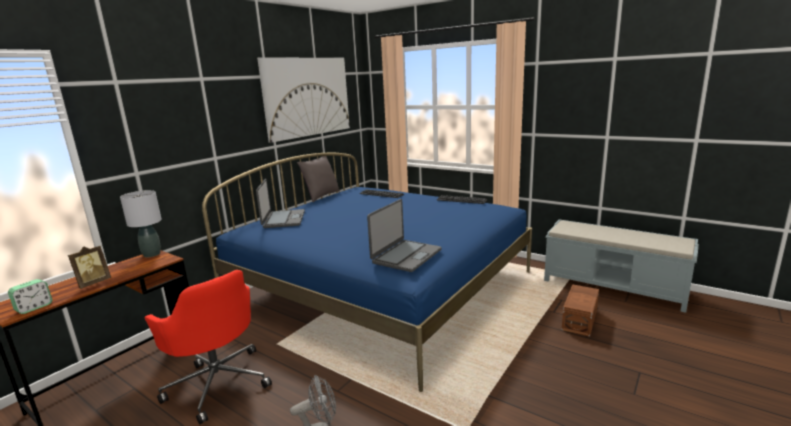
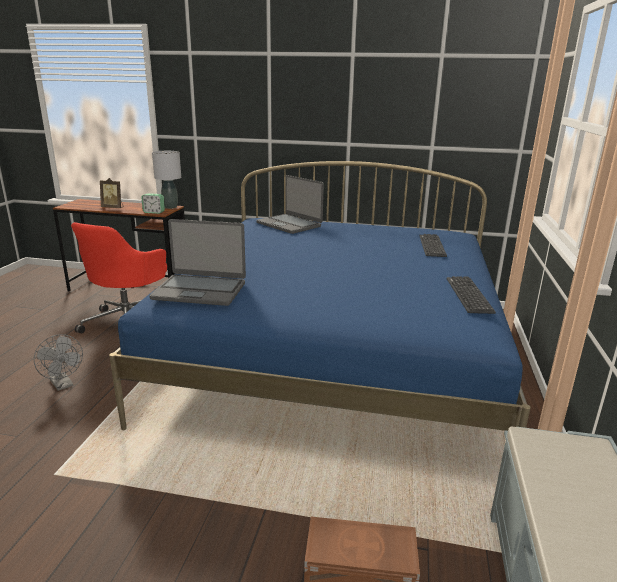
camera: 65 degrees right, 5 degrees up
(34, 307) = (75, 206): alarm clock -> alarm clock (154, 212)
(283, 219) = (289, 224): laptop -> laptop turned 75 degrees clockwise
(307, 97) = (415, 86): picture -> none
(321, 196) = (393, 224): grey pillow -> none

